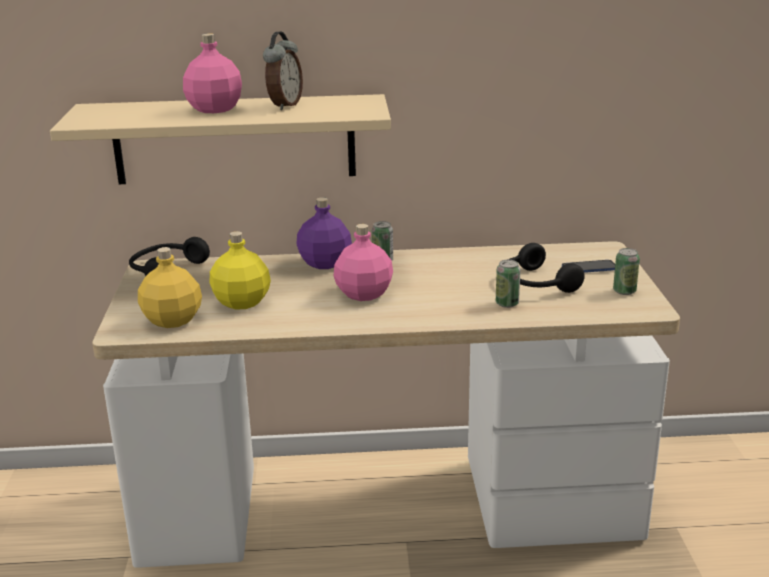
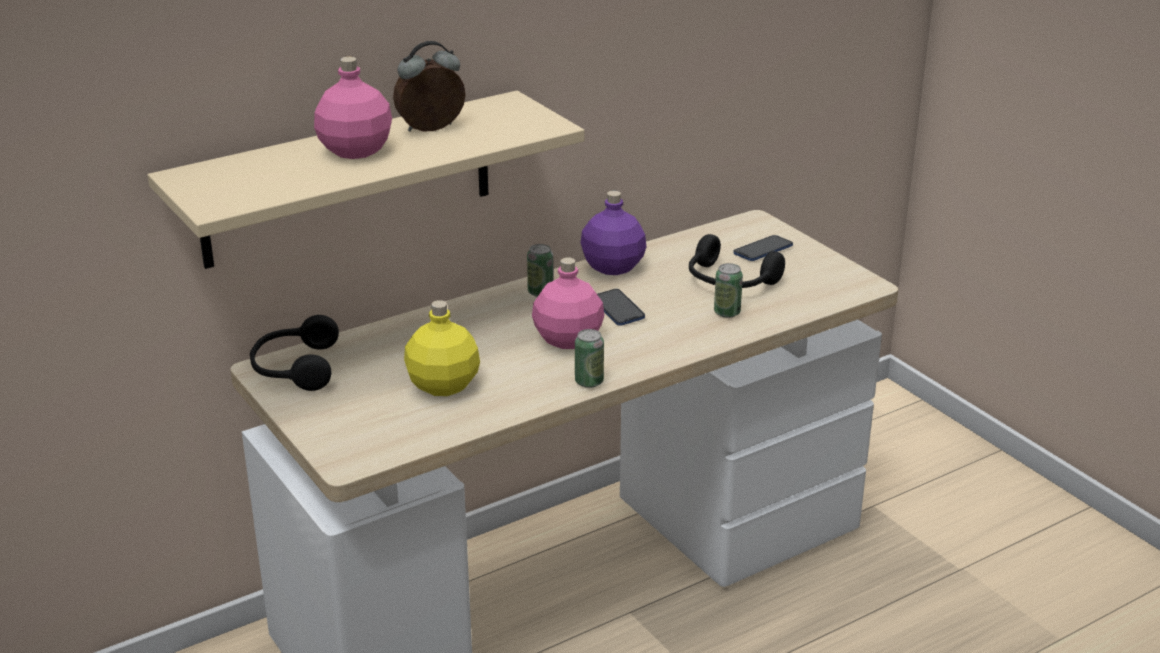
camera: 30 degrees left, 5 degrees up
(172, 320) = (389, 429): yellow bottle -> none
(284, 105) = (432, 130): alarm clock -> alarm clock turned 105 degrees counterclockwise
(324, 263) = (477, 311): purple bottle -> purple bottle (612, 267)
(425, 283) = (618, 309): none -> phone
(624, 291) = (821, 269): can -> can (589, 382)

